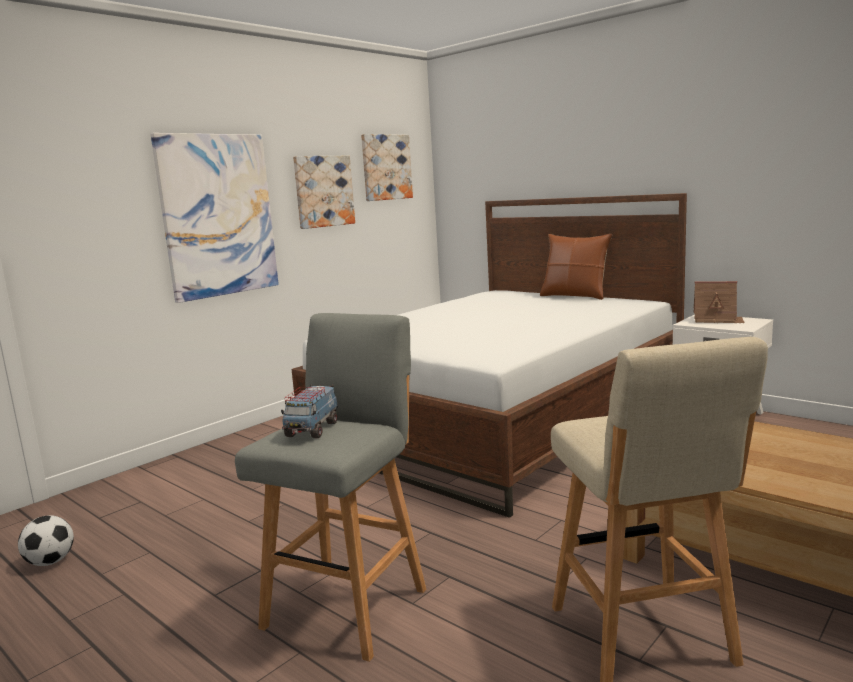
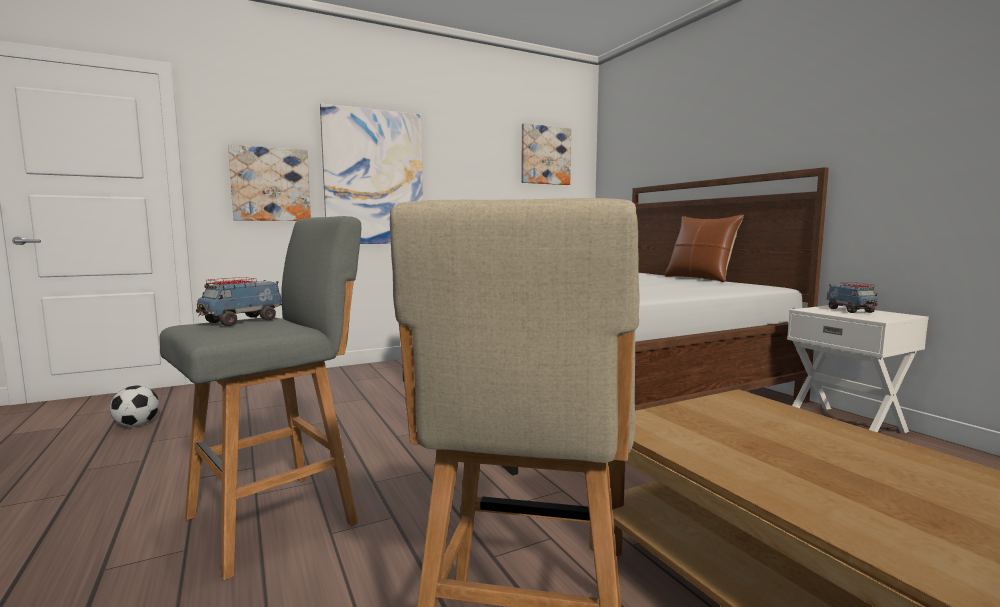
camera: 20 degrees right, 5 degrees down
(323, 191) = (478, 169): picture -> picture (270, 184)
(717, 320) = (850, 310): toy house -> toy truck

